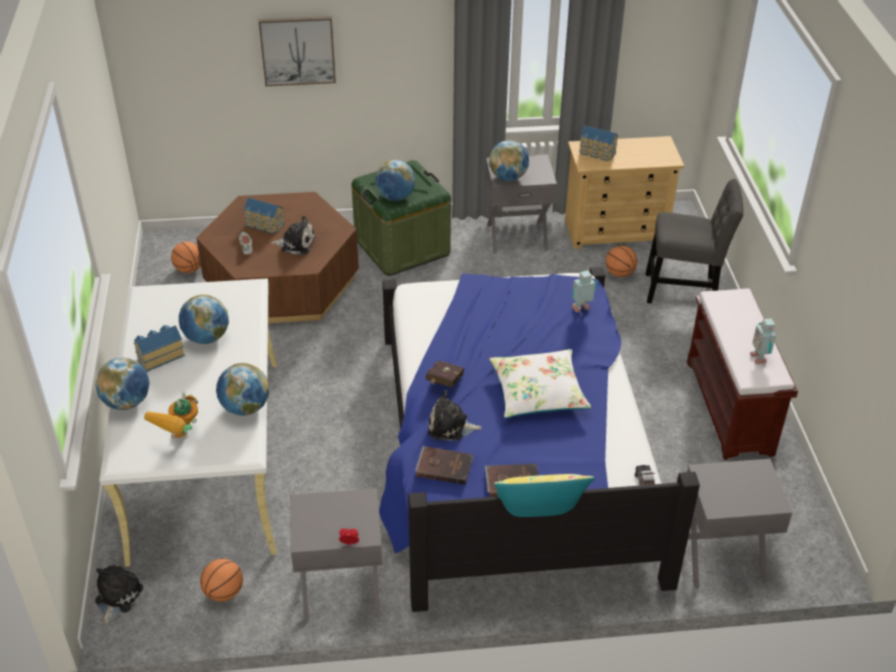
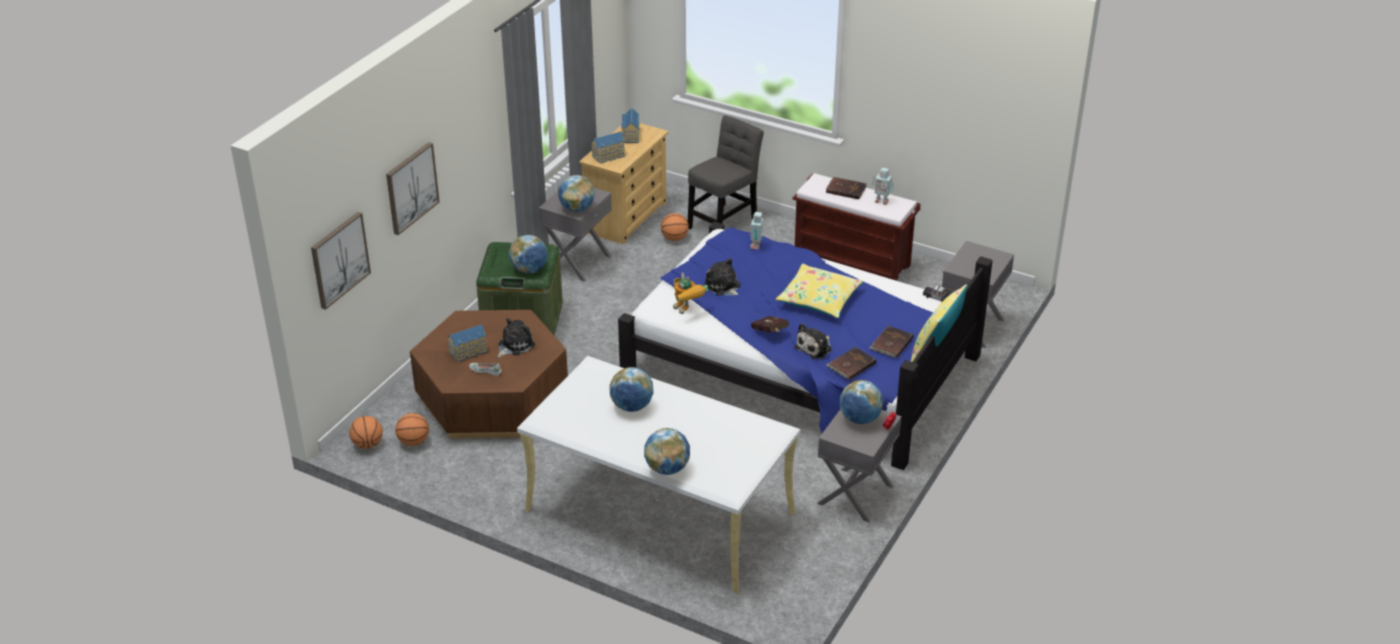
camera: 55 degrees left, 5 degrees down
(117, 597) = (764, 608): plush toy -> plush toy (723, 287)
(159, 356) = (629, 436): toy house -> toy house (630, 135)
(179, 71) = (339, 259): none -> picture
(181, 440) = (737, 455): toy robot -> toy robot (688, 311)
(224, 592) = (808, 551): basketball -> basketball (368, 444)
(245, 408) = (732, 415): globe -> globe (860, 419)
(538, 392) = (819, 299): white pillow -> yellow pillow
(747, 323) = (846, 189): none -> brown book

